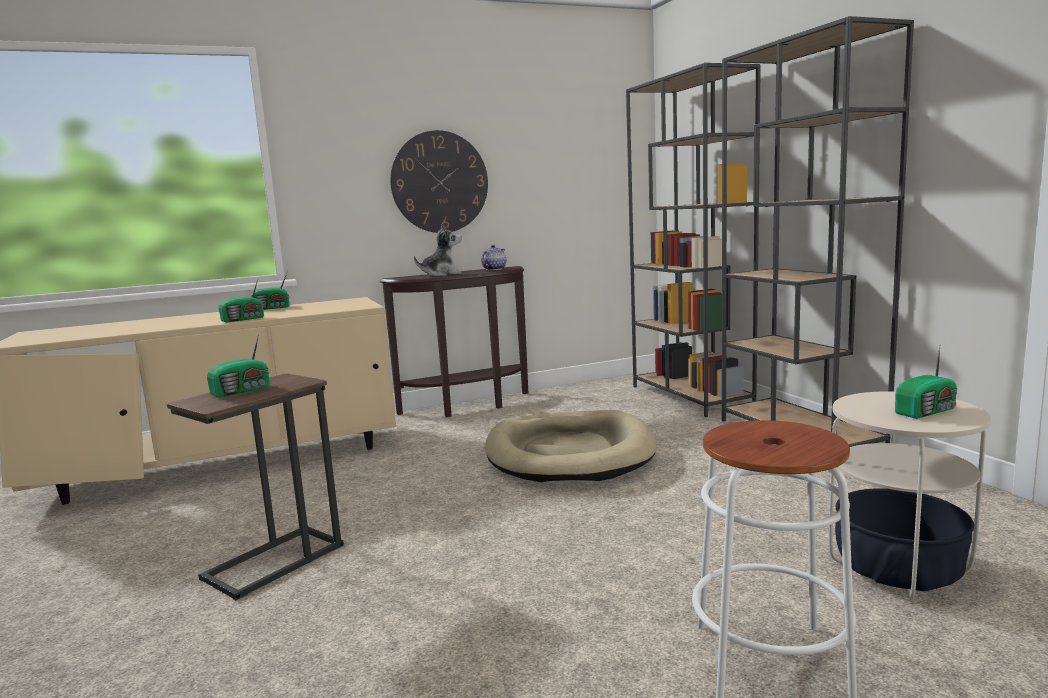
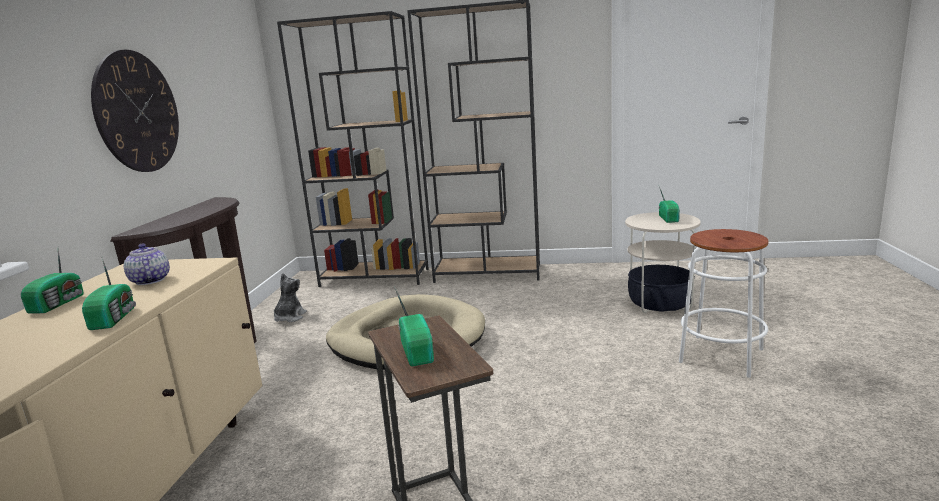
camera: 60 degrees left, 5 degrees up
(441, 274) = (180, 217): plush toy -> plush toy (289, 317)
(493, 269) = (211, 203): teapot -> teapot (149, 281)

